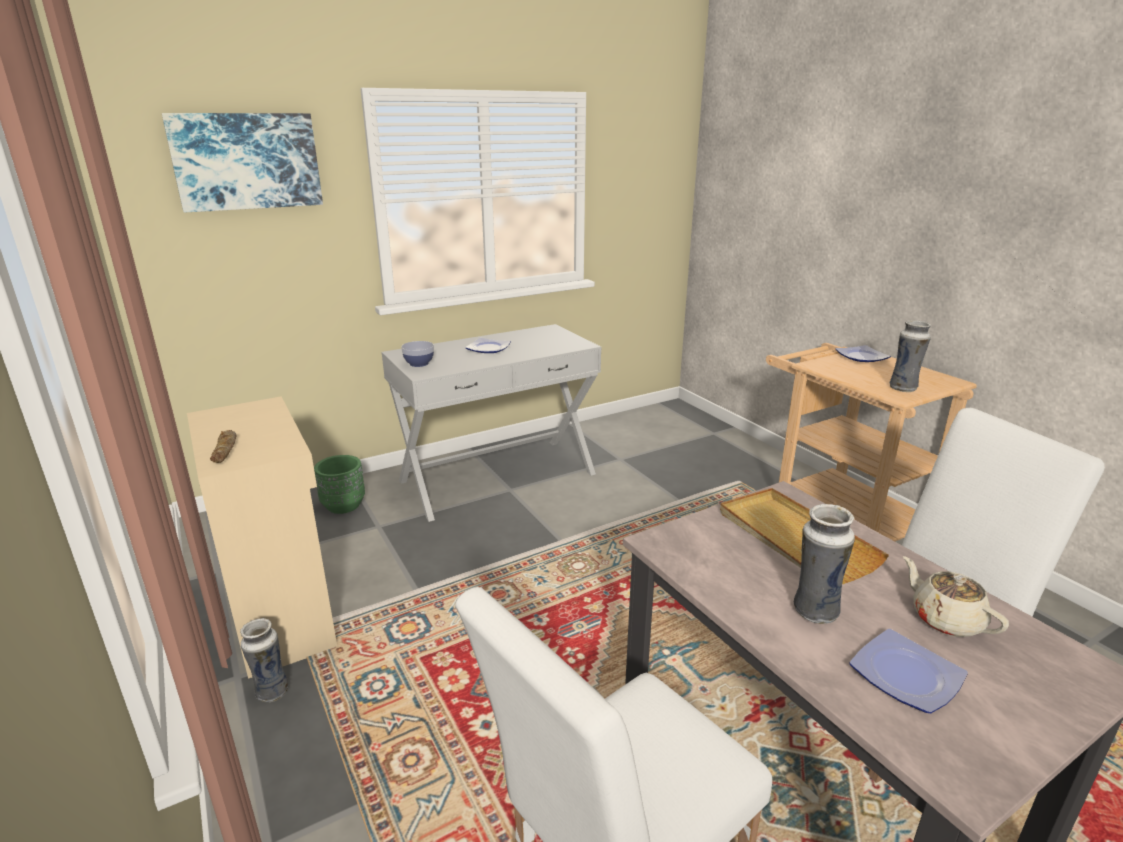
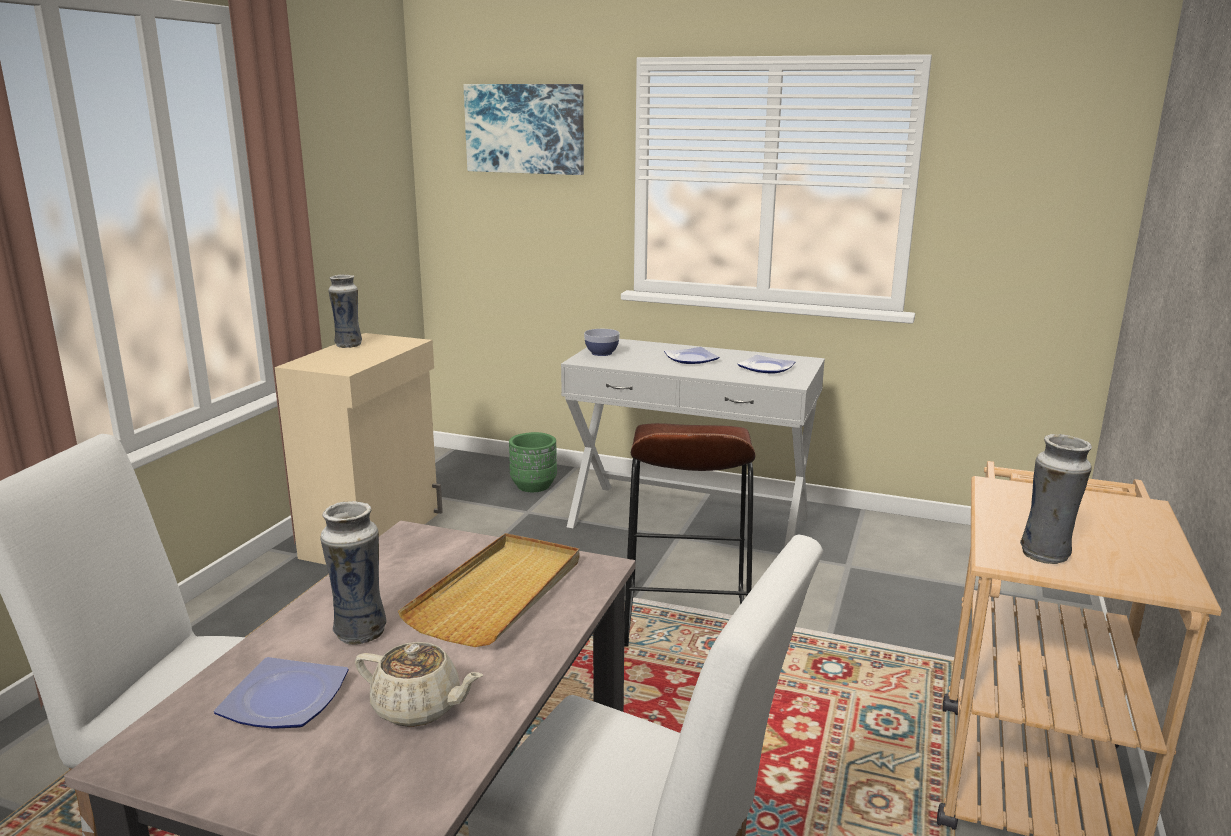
camera: 50 degrees right, 5 degrees down
(225, 450) = (322, 358): bread -> none
(271, 691) = (293, 573): vase -> vase (348, 345)
(606, 535) = (685, 618): none -> brown stool
(862, 357) = (1112, 506): plate -> plate (766, 368)
(945, 619) = (419, 708): beige teapot -> beige teapot turned 90 degrees clockwise

